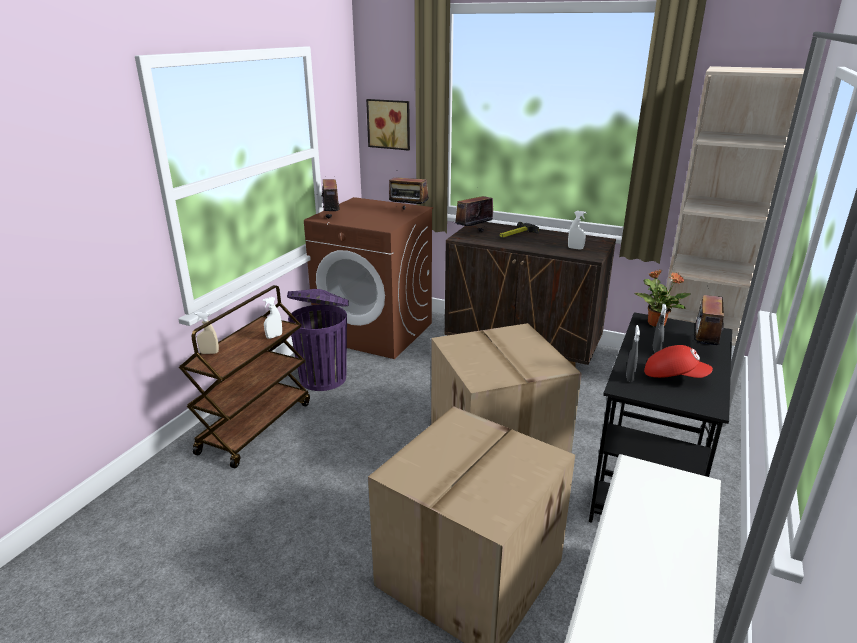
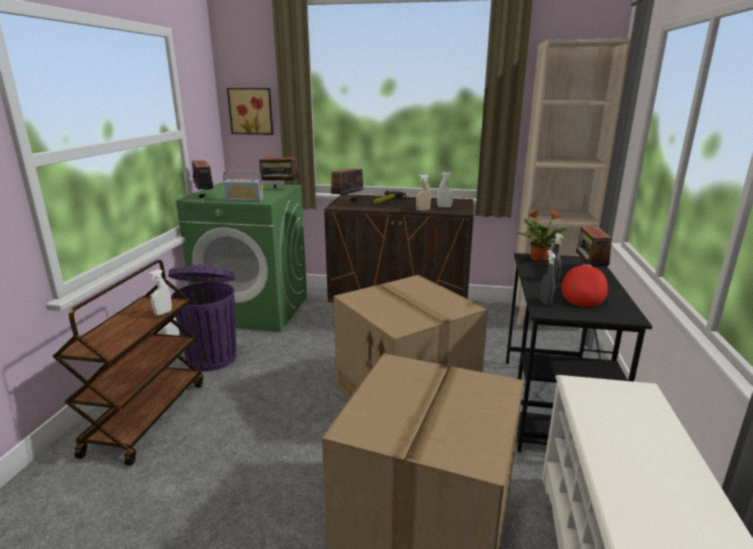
camera: 15 degrees left, 5 degrees down
(209, 353) = (89, 337): beige spray bottle -> beige spray bottle (423, 210)
(367, 225) = (244, 200): none -> radio
(375, 331) = (255, 309): brown washing machine -> green washing machine
(674, 376) = (582, 296): red cap -> red cap turned 75 degrees counterclockwise

